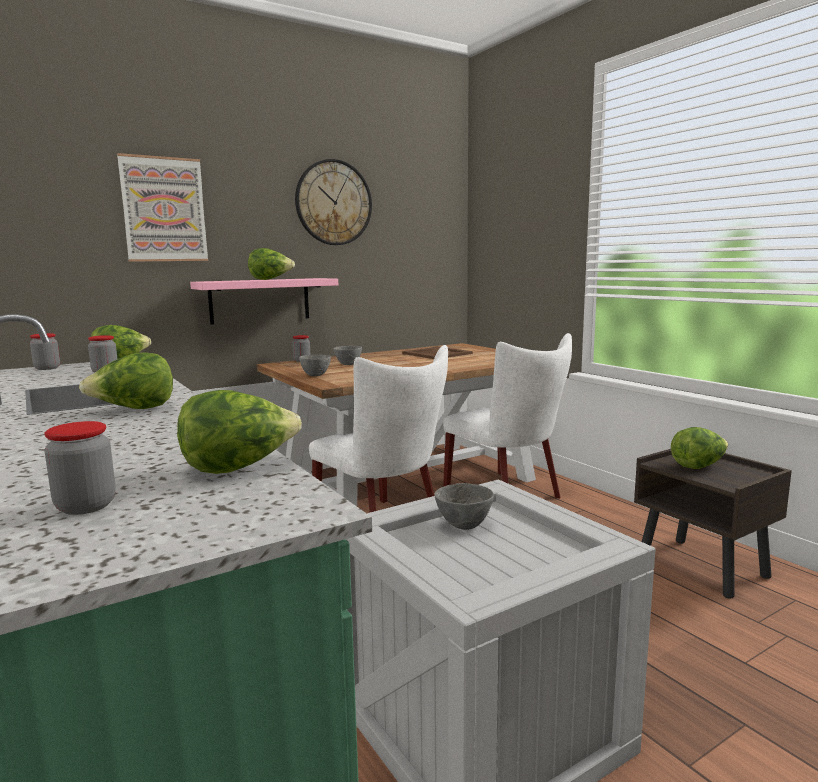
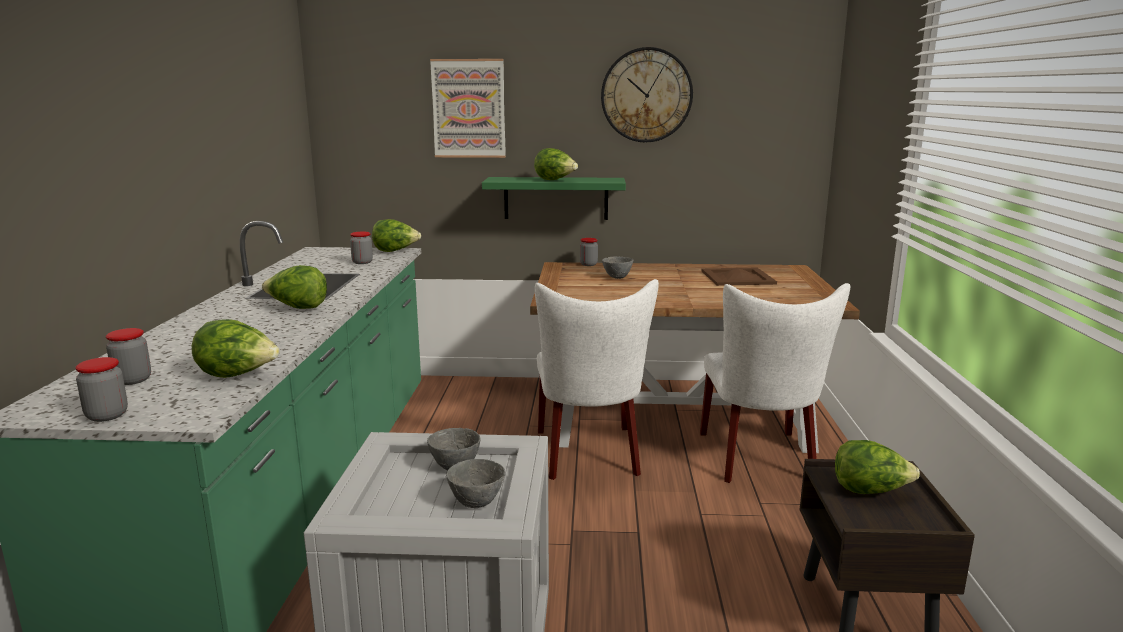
camera: 35 degrees right, 5 degrees up
(47, 368) = (341, 251): jar -> jar (107, 415)
(260, 300) = (556, 198): pink shelf -> green shelf
(315, 375) = (560, 286): grey bowl -> grey bowl (475, 502)

